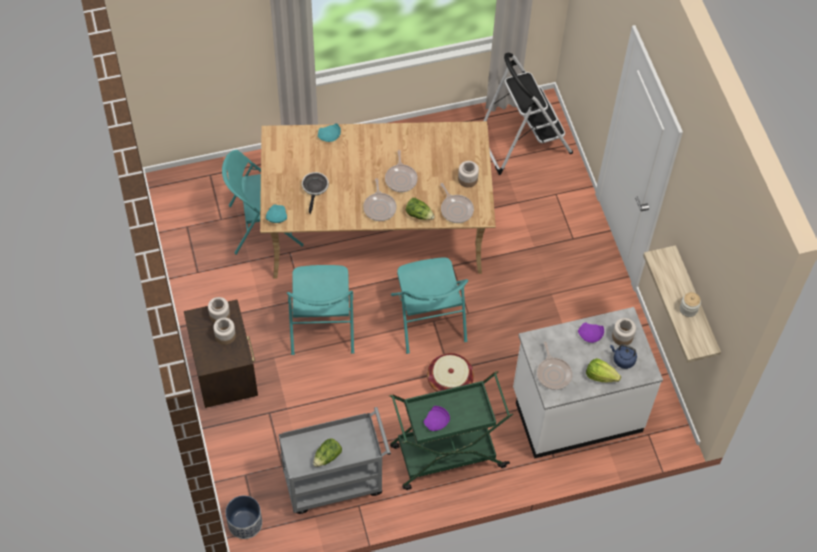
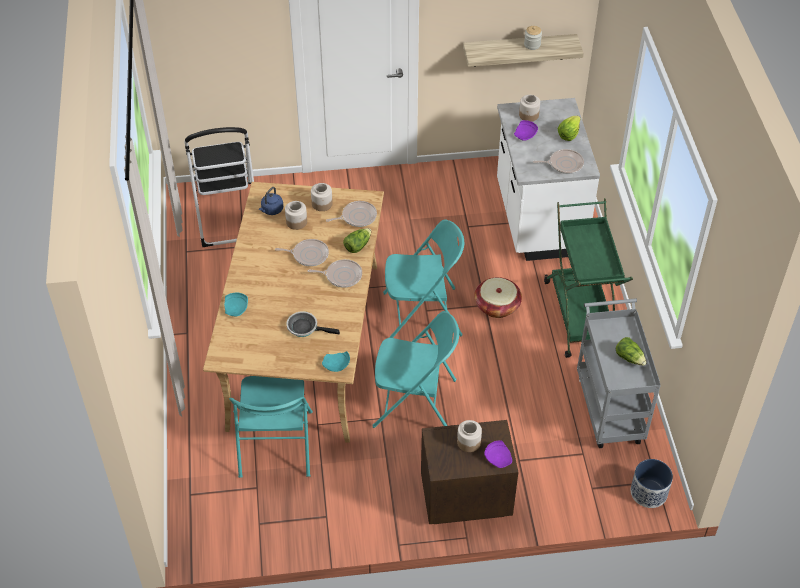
camera: 80 degrees left, 10 degrees down
(219, 315) = (440, 446): jar -> jar (296, 222)
(436, 421) = (599, 263): purple plate -> purple plate (498, 458)
(622, 360) = (553, 118): blue kettle -> blue kettle (271, 210)

